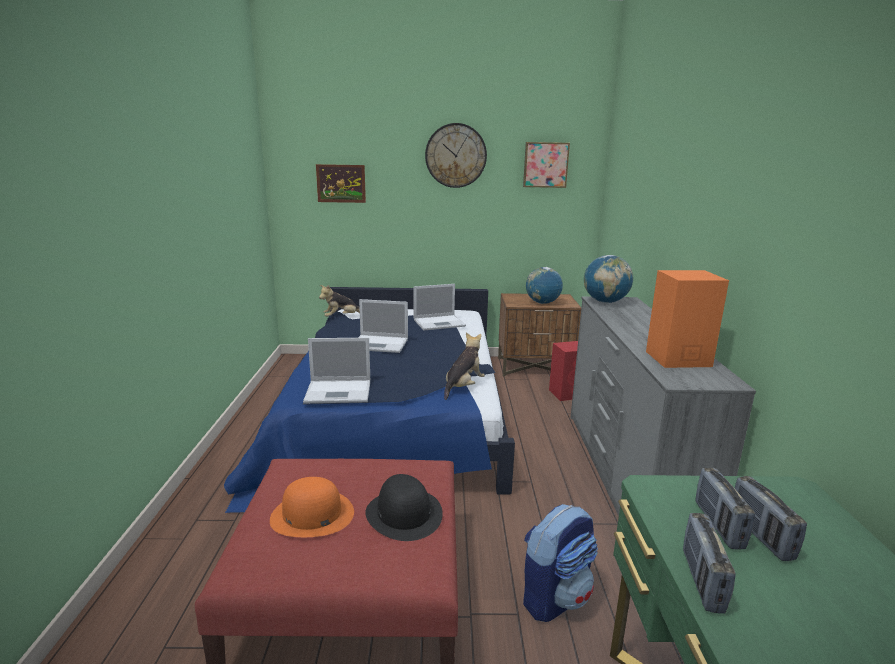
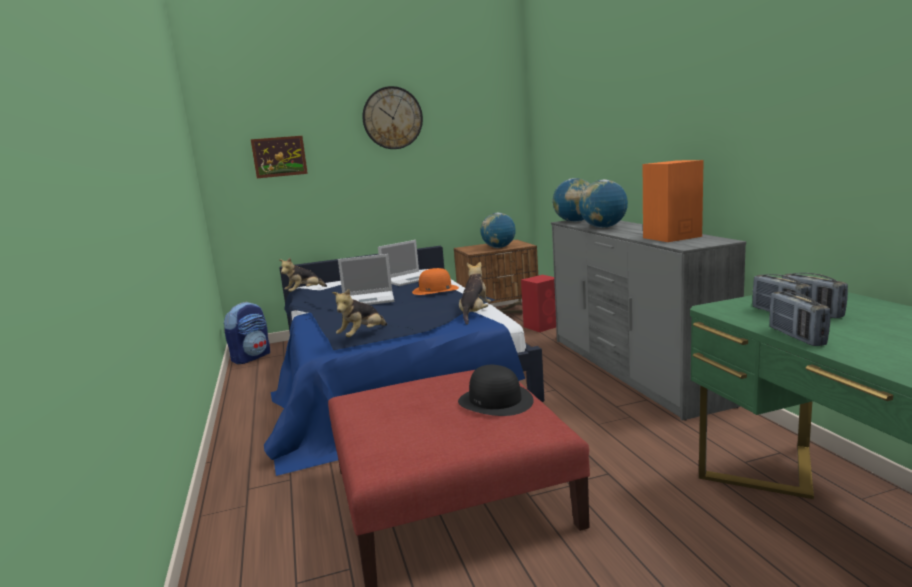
camera: 15 degrees left, 5 degrees down
(312, 515) = (412, 419): orange hat -> orange hat (435, 290)
(340, 392) = (362, 335): laptop -> plush toy
(545, 165) = (477, 119): picture -> none
(555, 597) = (630, 455): backpack -> backpack (251, 357)
(623, 320) = (603, 227): none -> globe

